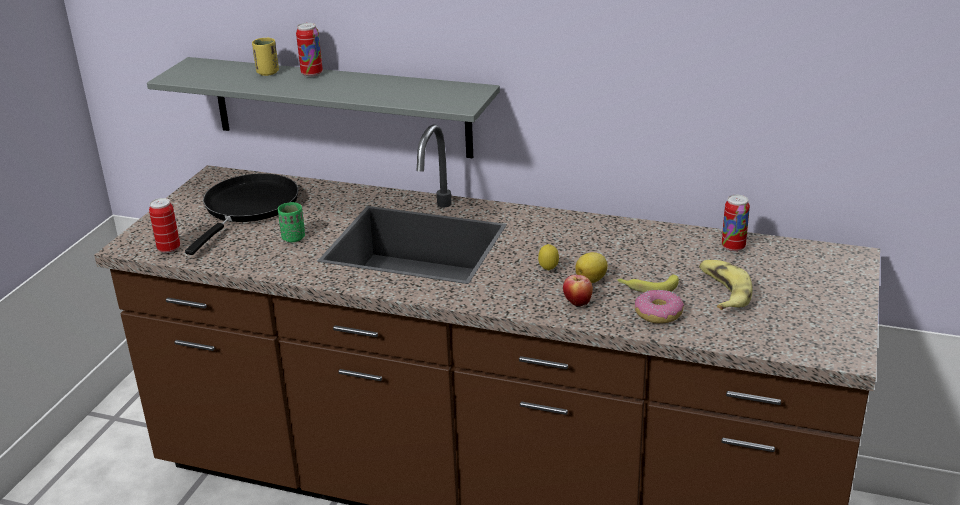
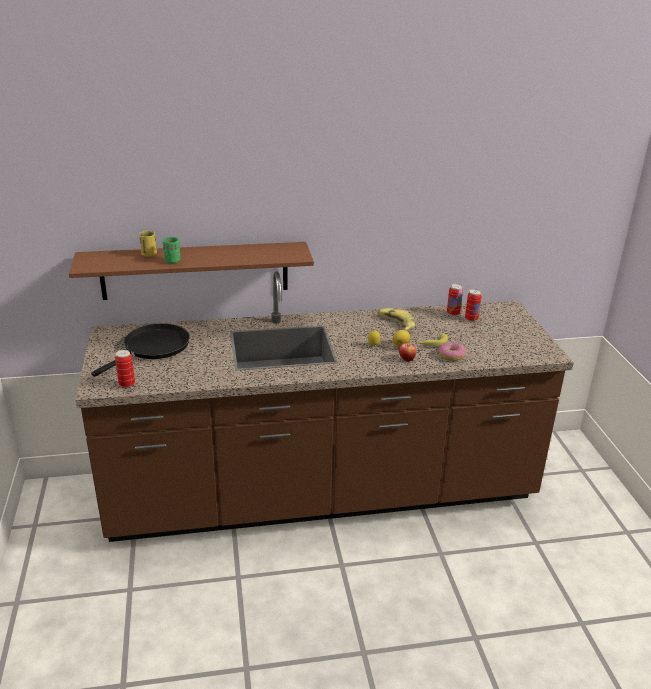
camera: 30 degrees left, 0 degrees up
(248, 208) = (153, 348): black frying pan -> black frying pan turned 45 degrees clockwise
(293, 238) = (204, 360): green cup -> green cup (172, 261)
(312, 74) = (180, 251): can -> can (471, 319)
(340, 107) = (195, 270): grey shelf -> brown shelf
(722, 291) = (470, 337): banana -> banana (396, 323)

